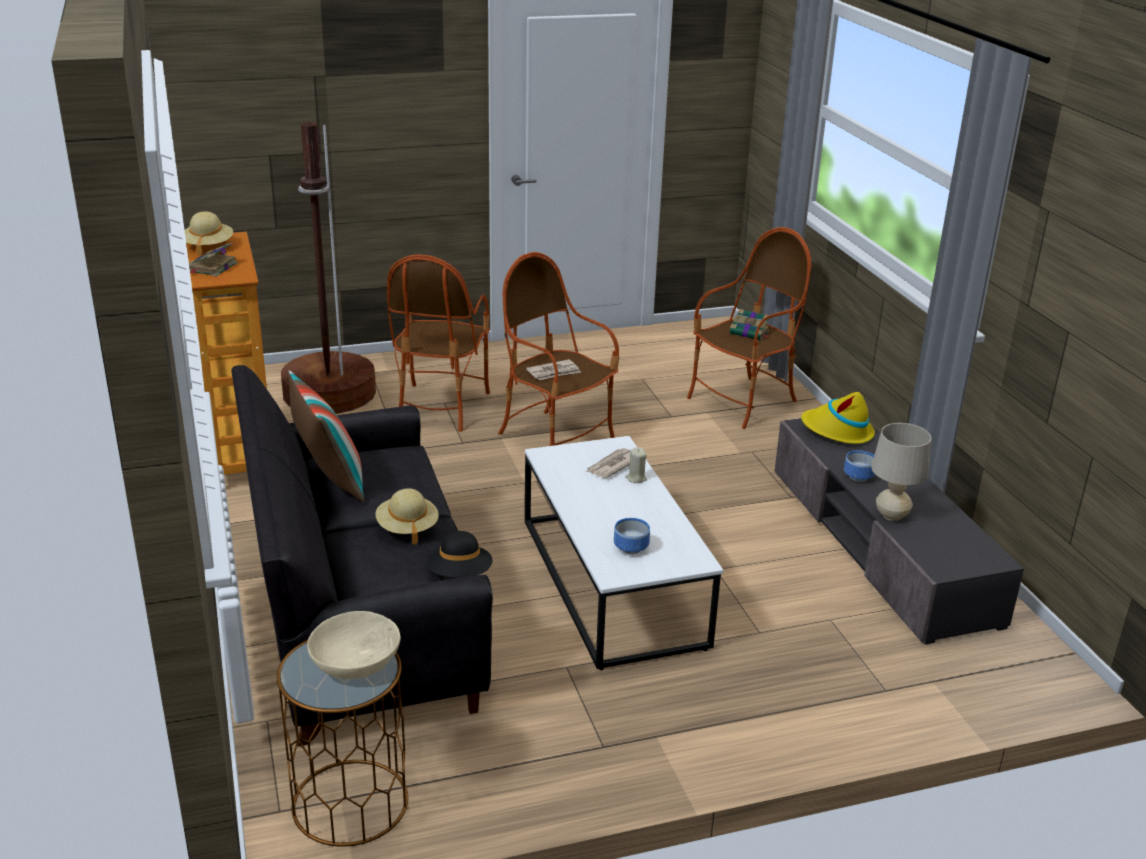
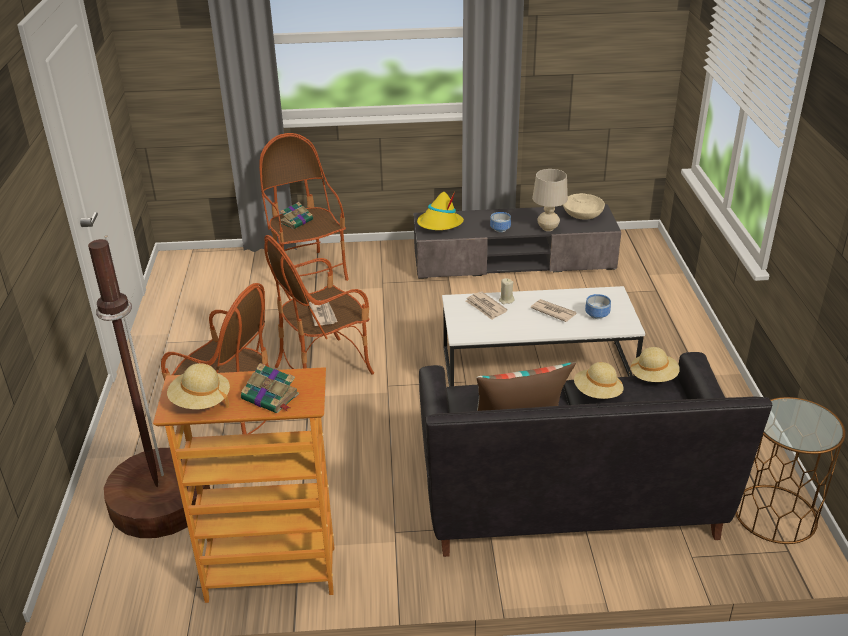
camera: 75 degrees left, 5 degrees up
(355, 661) = (791, 415): beige bowl -> beige bowl (582, 215)
(460, 574) = (653, 377): black hat -> beige hat
(624, 514) = (553, 312): none -> newspaper

